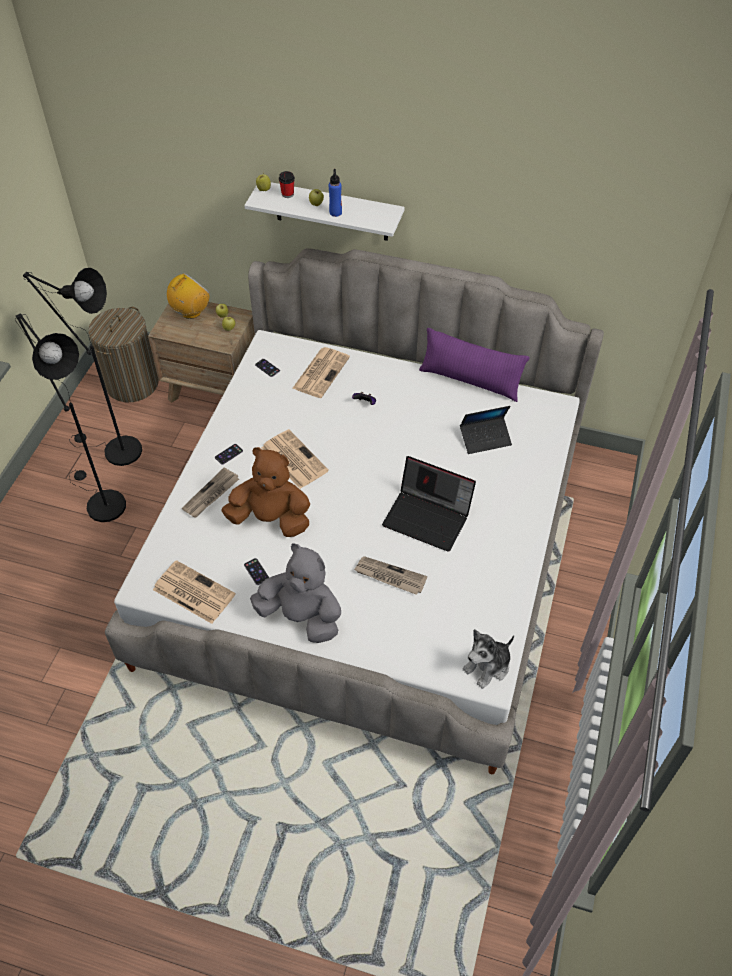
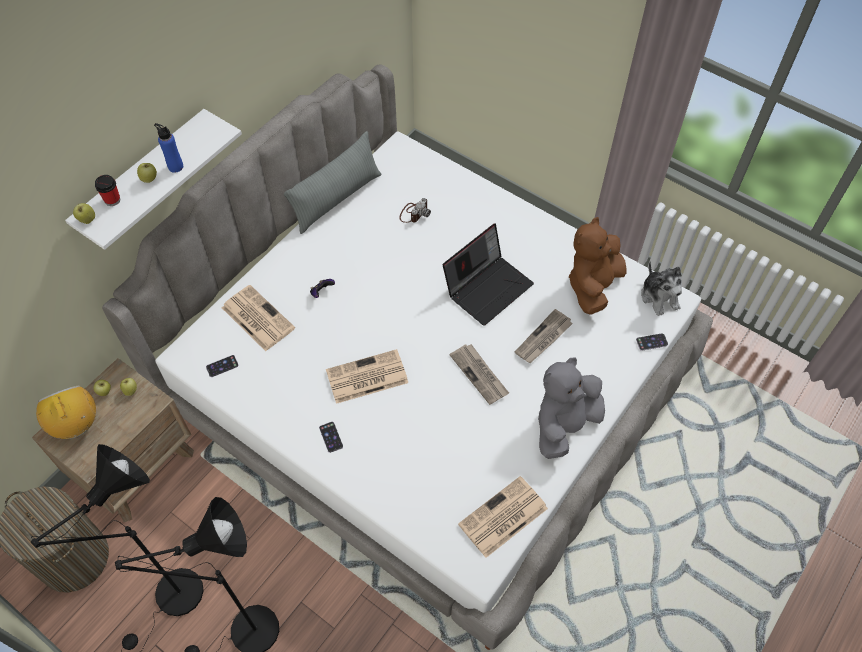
camera: 70 degrees left, 5 degrees up
(211, 495) = (380, 469): newspaper -> newspaper (480, 375)
(256, 571) = (498, 450): phone -> phone (651, 342)
(271, 519) = (436, 419): brown plush toy -> brown plush toy (593, 286)
(470, 381) = (336, 199): purple pillow -> grey pillow
(485, 439) = (414, 213): laptop -> camera

